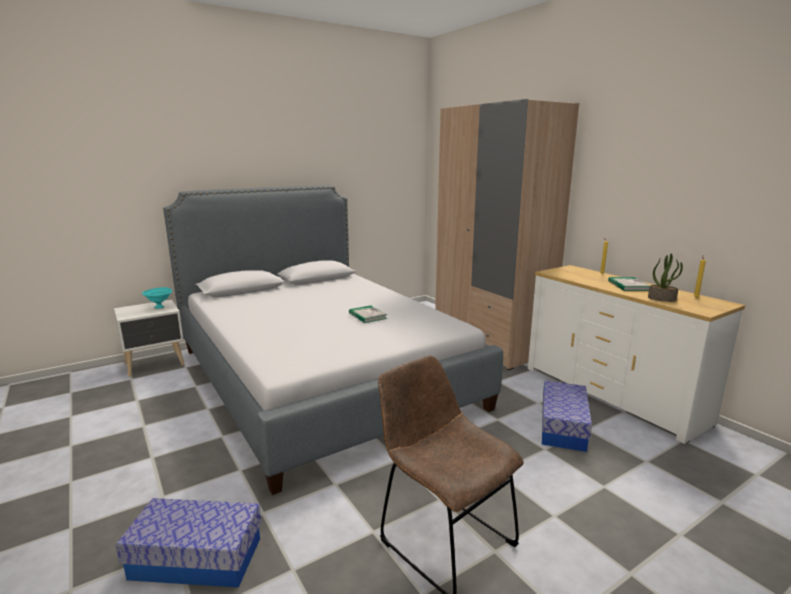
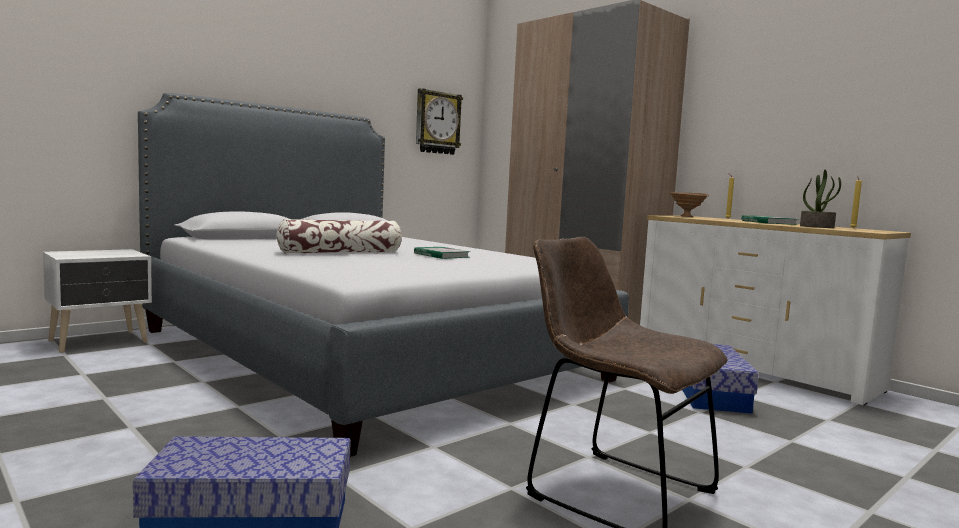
camera: 10 degrees left, 10 degrees down
(160, 307) = (118, 253): turquoise bowl -> none
(295, 317) = (341, 252): none -> pillow
(390, 178) = (437, 123): none -> wall clock
(567, 273) = (687, 217): none -> brown bowl

